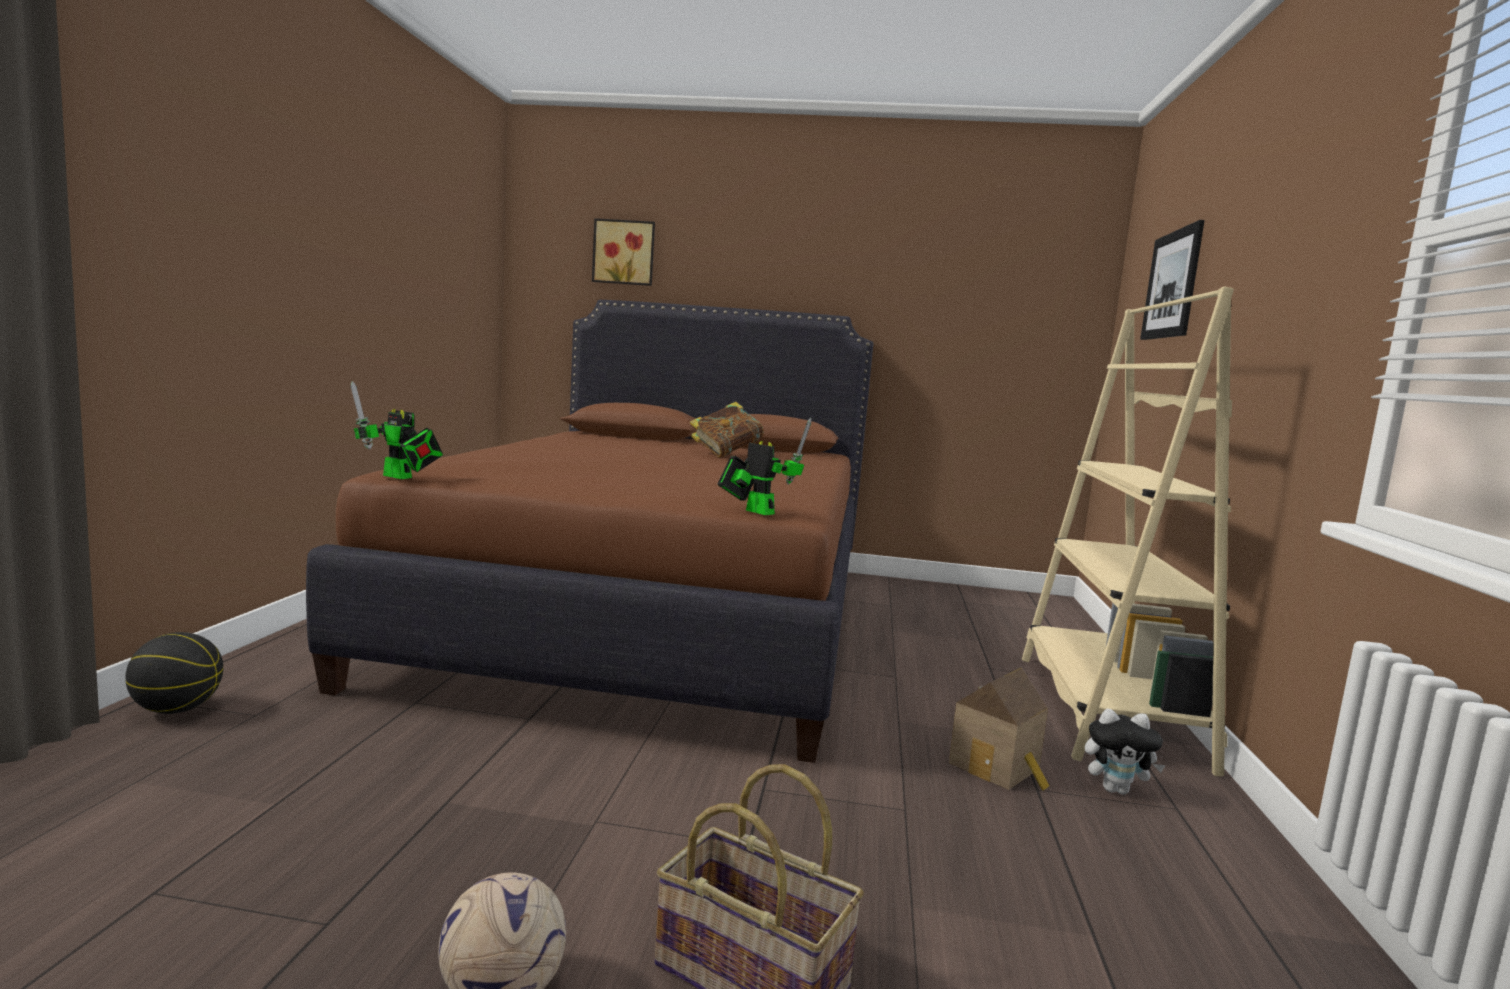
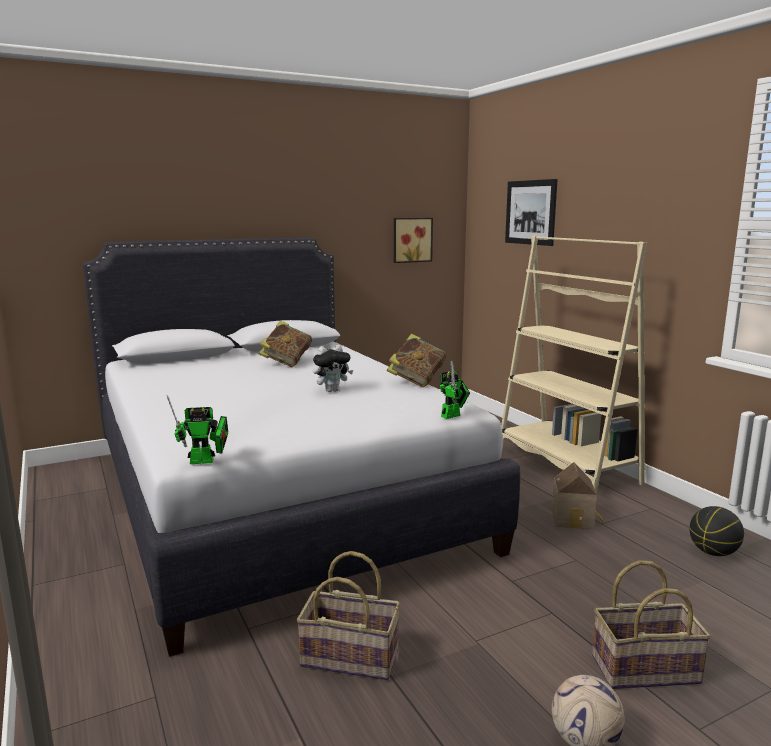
camera: 35 degrees left, 5 degrees up
(177, 710) = (84, 727): basketball -> basketball (713, 552)
(447, 767) = (351, 656): none -> basket
(624, 252) = (117, 198): picture -> picture (411, 240)
(653, 617) = (276, 498): brown bed -> white bed
(756, 511) = (453, 415): toy robot -> toy robot turned 135 degrees clockwise
(819, 487) = (416, 381): none -> book
(1116, 789) = (623, 509): plush toy -> plush toy (332, 390)

